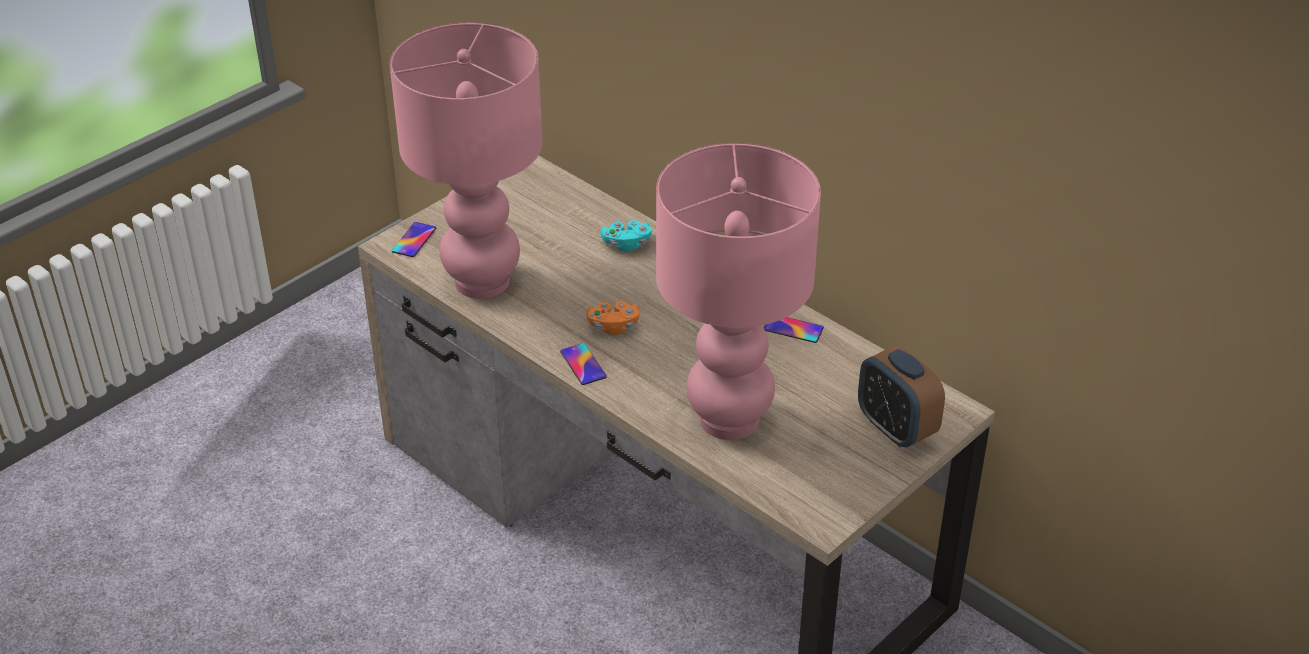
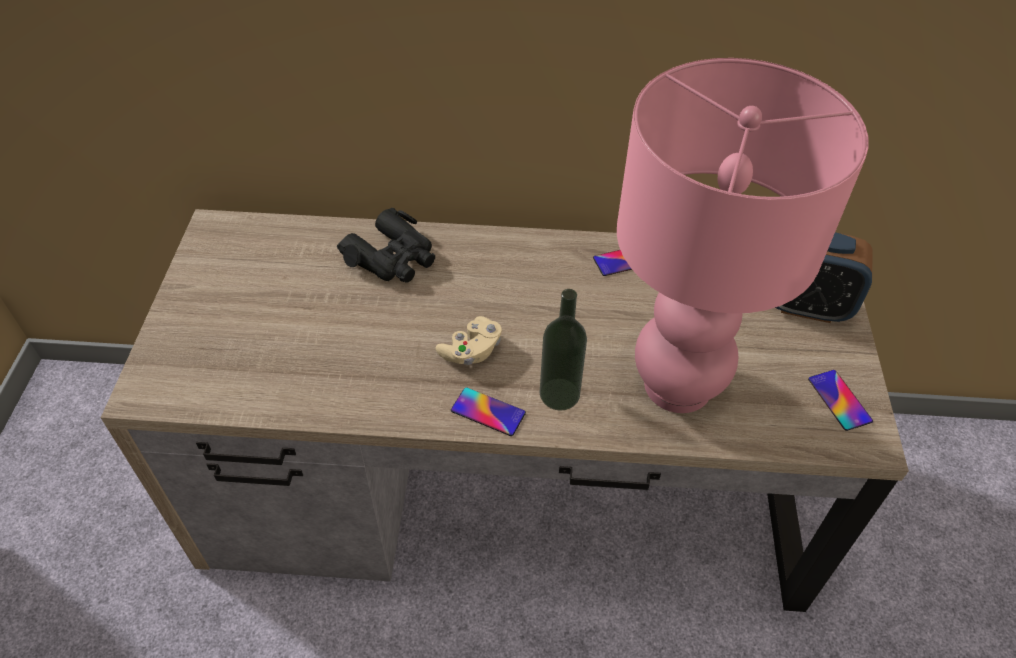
camera: 40 degrees left, 10 degrees up
(414, 240) = (164, 373): phone -> phone (839, 400)
(483, 281) = (289, 378): pink table lamp -> none
(613, 326) = (471, 351): orange game controller -> beige game controller
(626, 244) = (393, 257): turquoise game controller -> black binoculars
(641, 380) = (559, 394): none -> bottle

